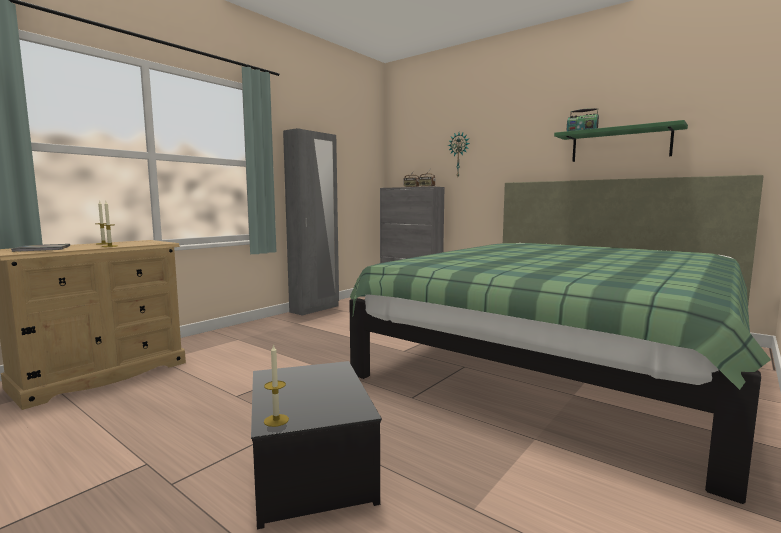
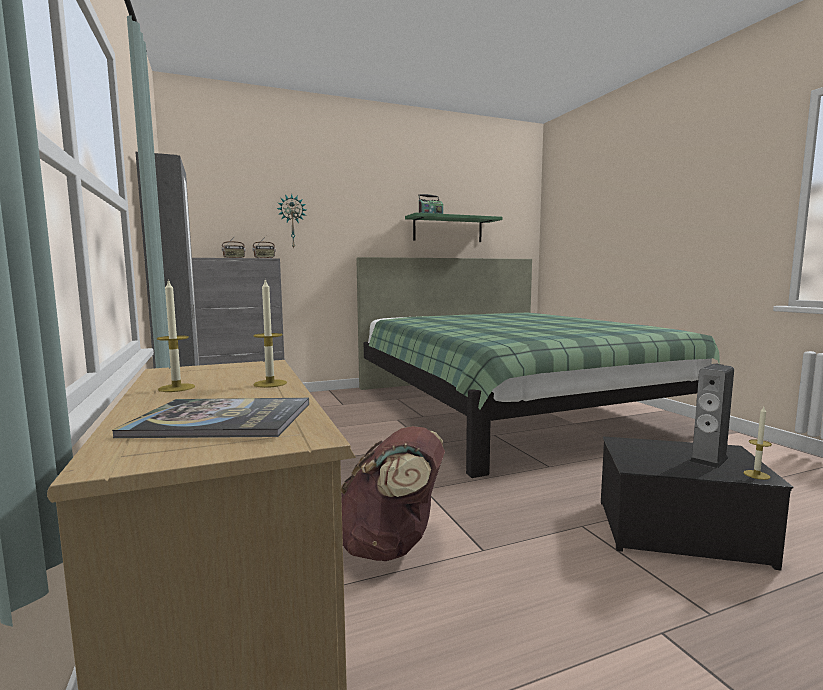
camera: 60 degrees left, 0 degrees up
(229, 373) = (390, 546): none -> brown backpack
(310, 400) = (708, 459): none -> speaker

